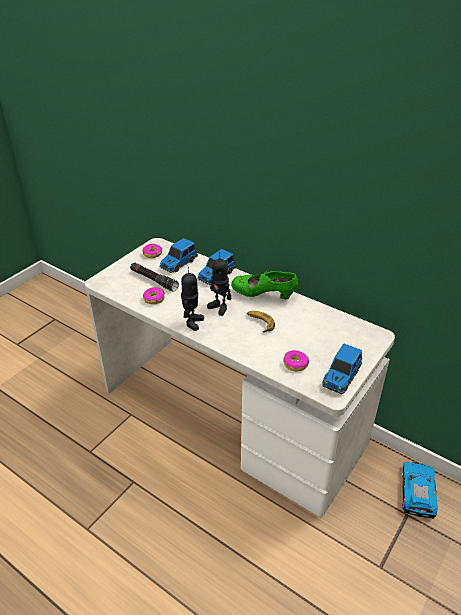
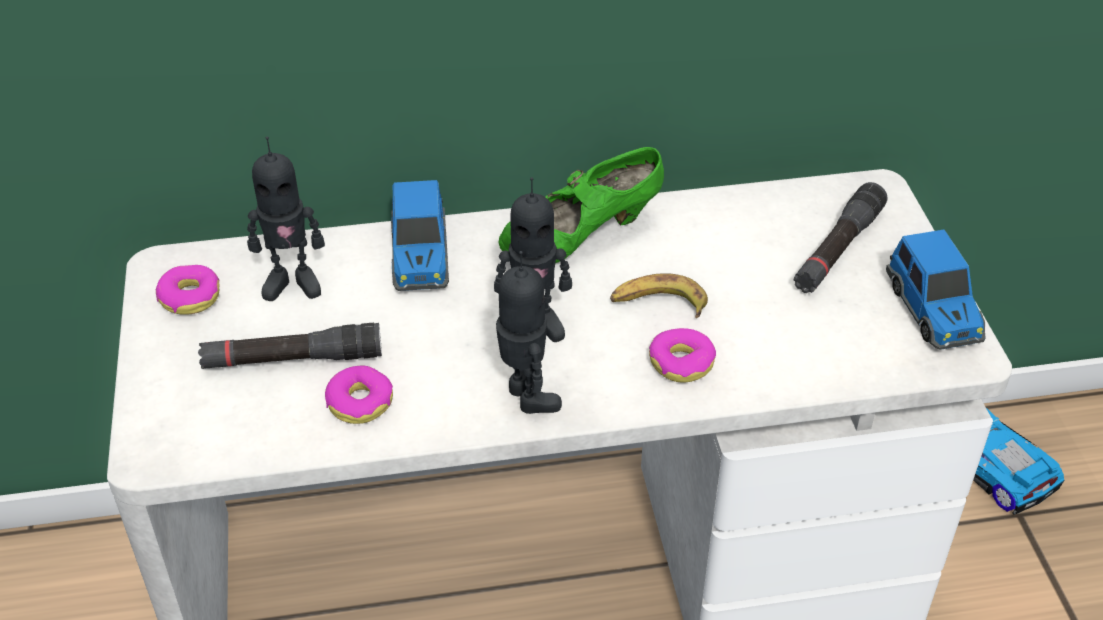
camera: 45 degrees left, 5 degrees up
(178, 263) = (292, 283): toy car -> toy robot
(295, 364) = (833, 341): donut -> donut (682, 362)
(337, 342) = (837, 249): none -> black flashlight

